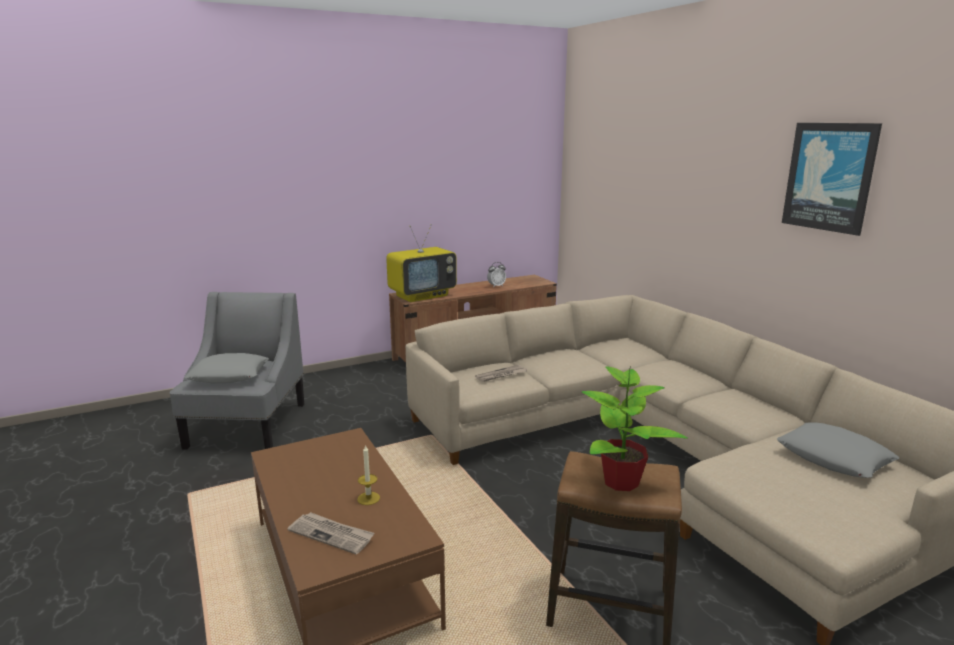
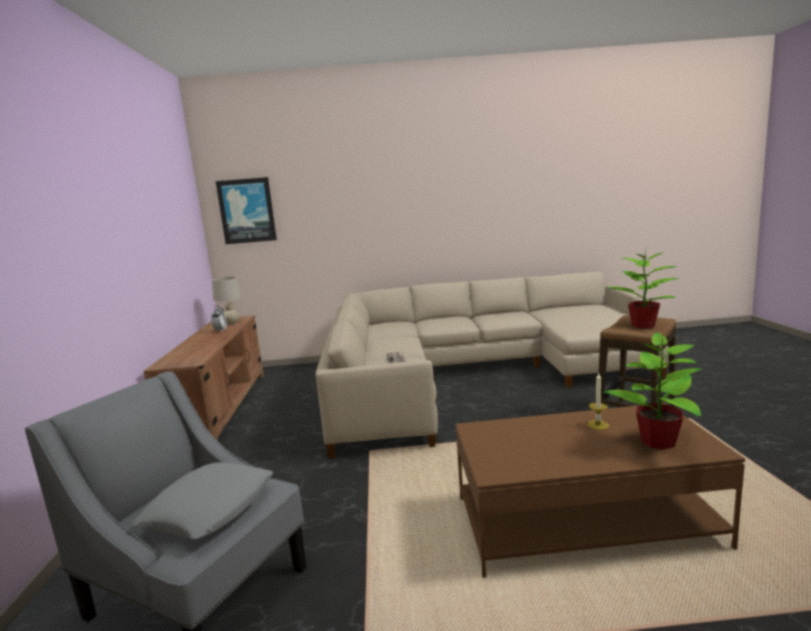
camera: 65 degrees left, 5 degrees down
(332, 534) = (657, 442): newspaper -> potted plant
(422, 295) = (188, 357): television -> none
(521, 283) = (231, 323): none -> beige table lamp
(829, 177) = (478, 175): picture -> picture (247, 211)
(834, 457) = (576, 311): grey pillow -> none

